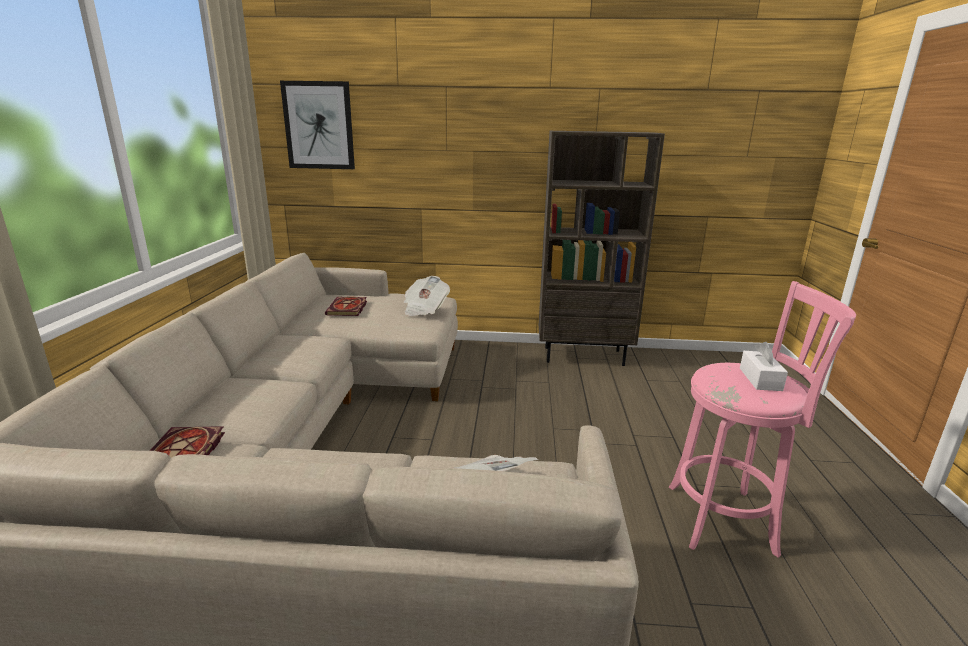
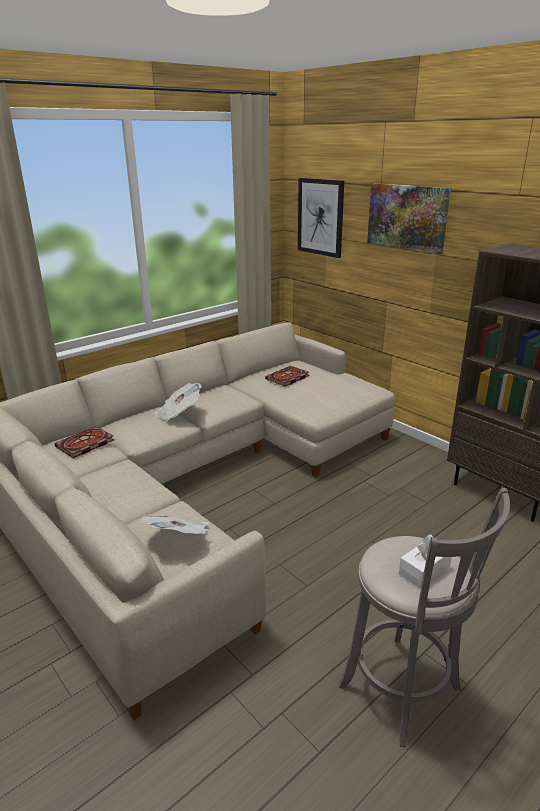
camera: 45 degrees right, 5 degrees up
(424, 309) = (344, 395): newspaper -> newspaper (178, 413)
(436, 116) = (407, 217): none -> picture
(726, 519) = (404, 692): pink stool -> grey stool

